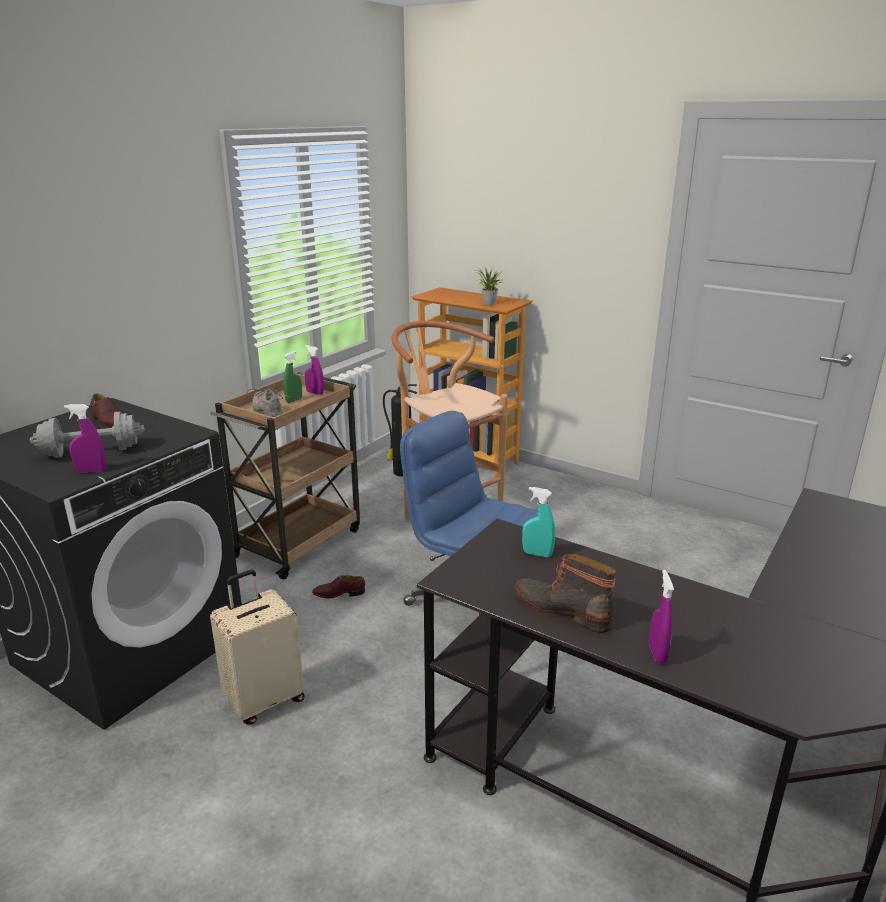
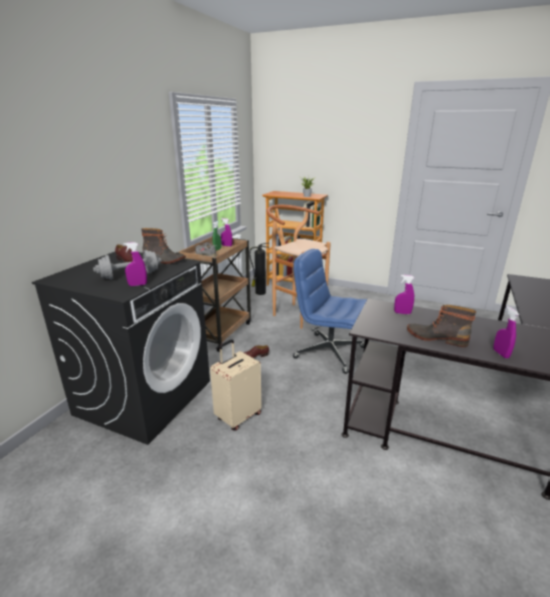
camera: 10 degrees left, 0 degrees up
(163, 424) = (163, 260): none -> boot
(537, 554) = (402, 313): turquoise spray bottle -> purple spray bottle

